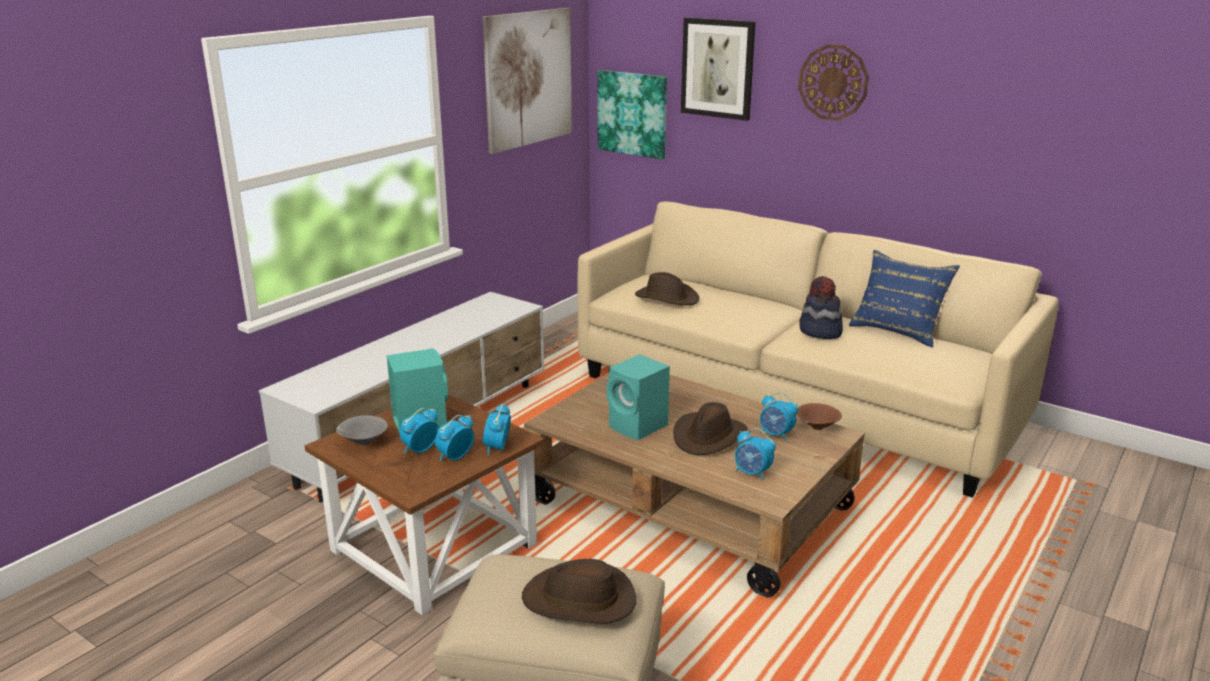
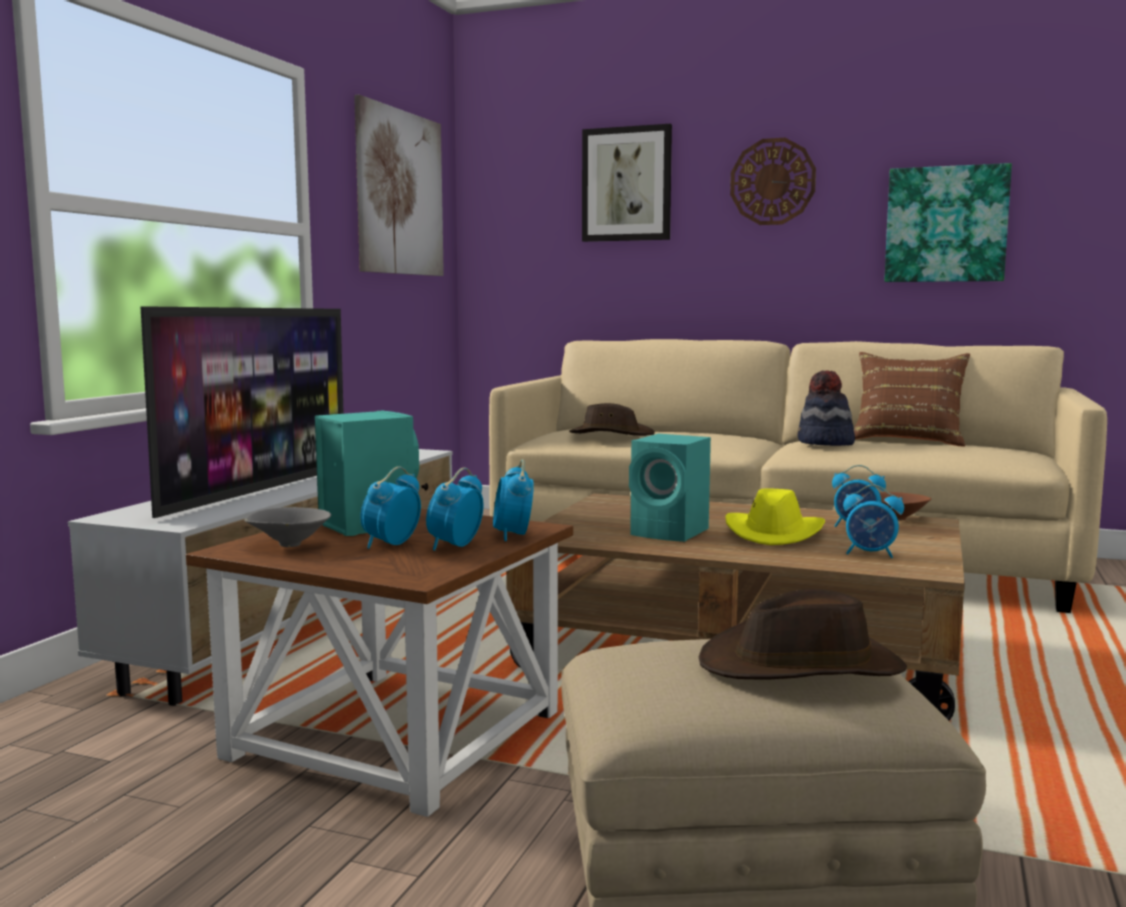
camera: 15 degrees left, 15 degrees down
(382, 359) = (258, 490): none -> television
(632, 113) = (517, 253): picture -> picture (946, 224)
(709, 437) = (774, 533): brown hat -> yellow hat
(898, 330) = (908, 440): blue pillow -> brown pillow

